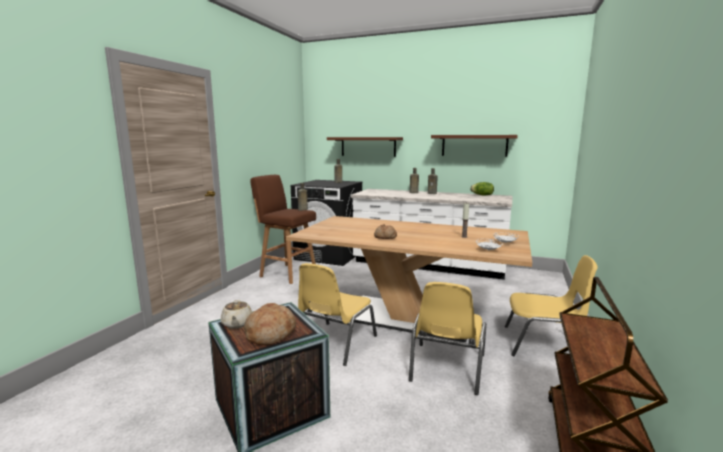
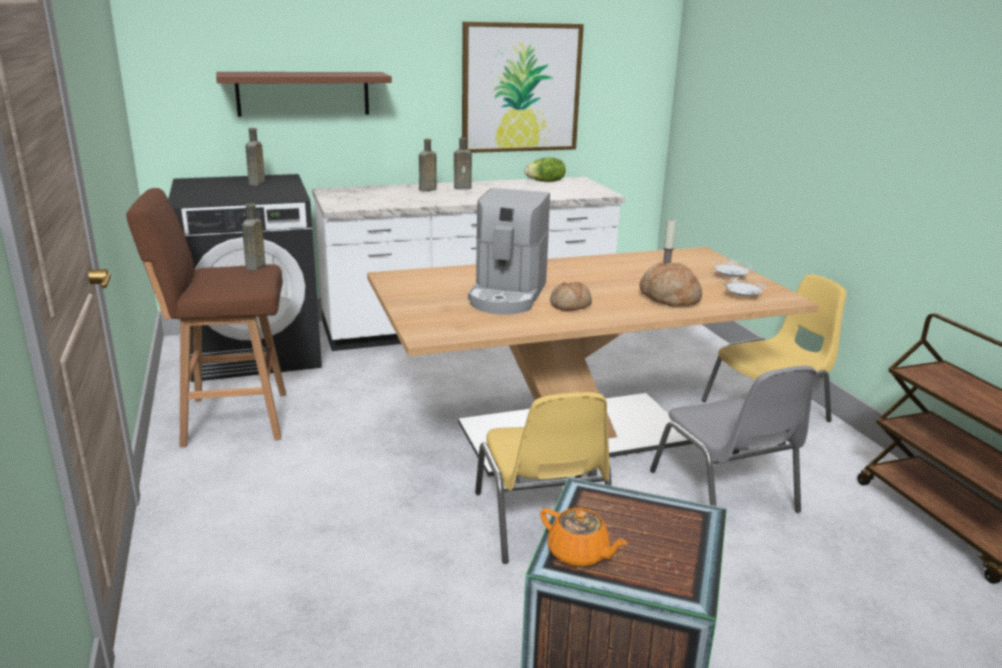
camera: 40 degrees left, 10 degrees up
(237, 324) = (579, 554): beige teapot -> orange teapot
(270, 333) = (658, 544): bread -> bread (669, 298)
(367, 230) = (507, 295): none -> coffee machine
(446, 368) = (725, 492): yellow chair -> grey chair
(474, 145) = (521, 88): brown shelf -> picture

